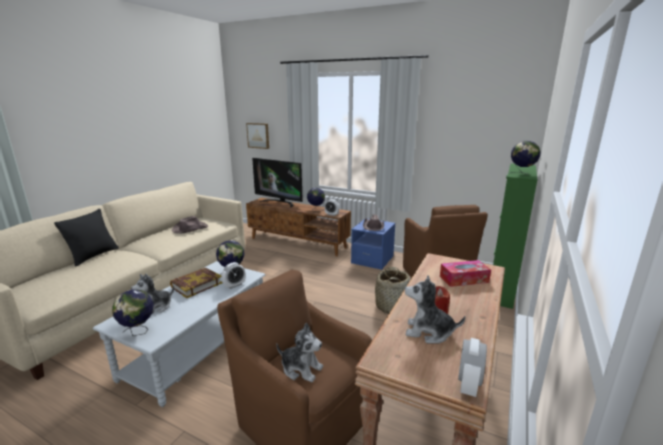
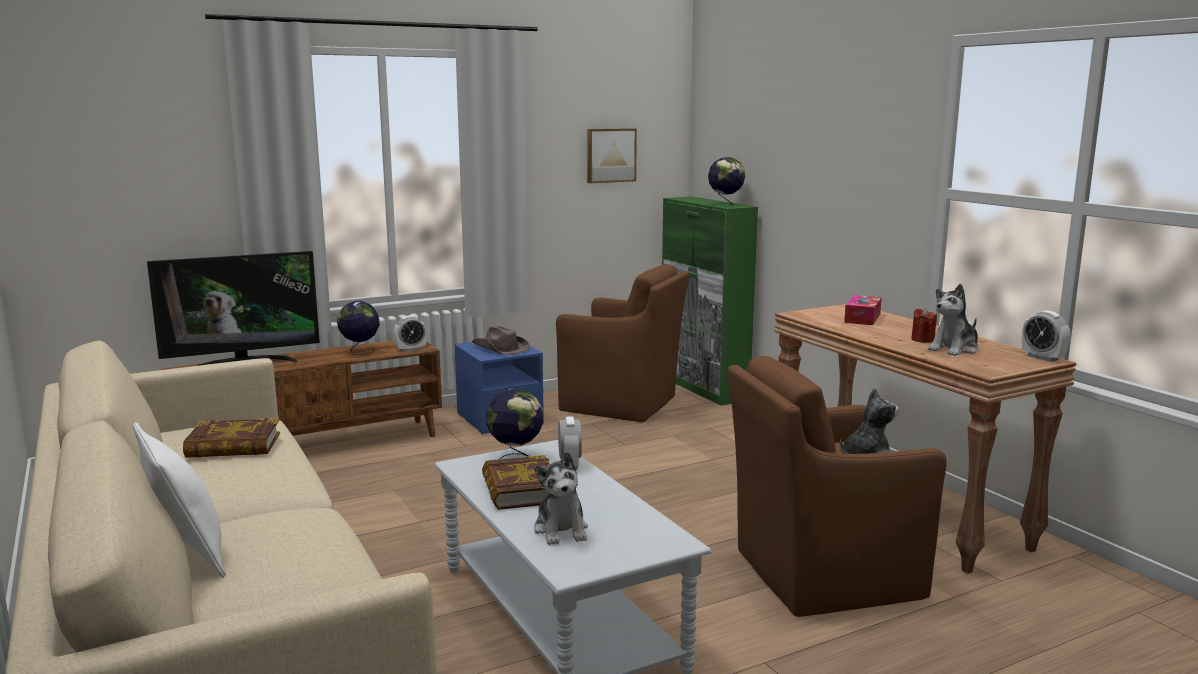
camera: 55 degrees left, 5 degrees down
(93, 256) = (188, 555): black pillow -> white pillow
(138, 332) = (633, 550): globe -> none
(189, 229) = (233, 446): brown hat -> book
(258, 135) = (118, 203): picture -> picture (610, 155)
(392, 306) = (651, 451): basket -> none

